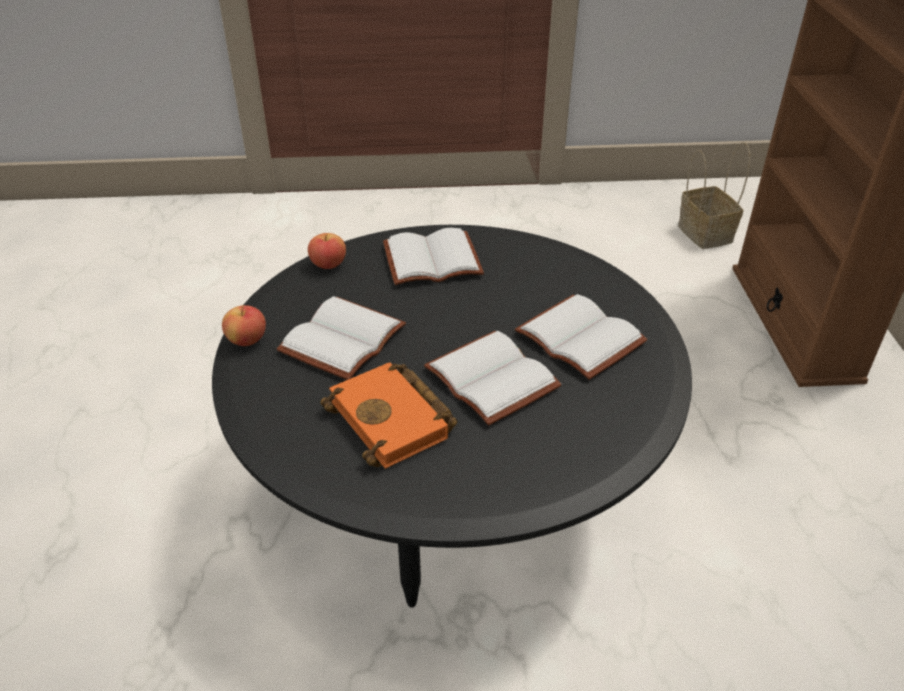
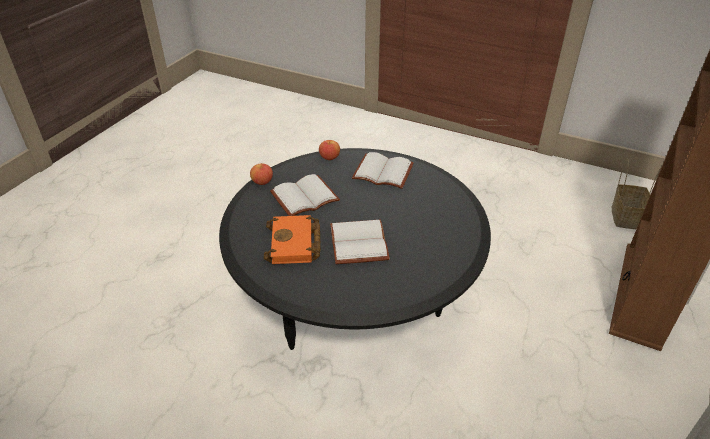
camera: 30 degrees right, 0 degrees up
(583, 338) = (426, 240): white book -> none

